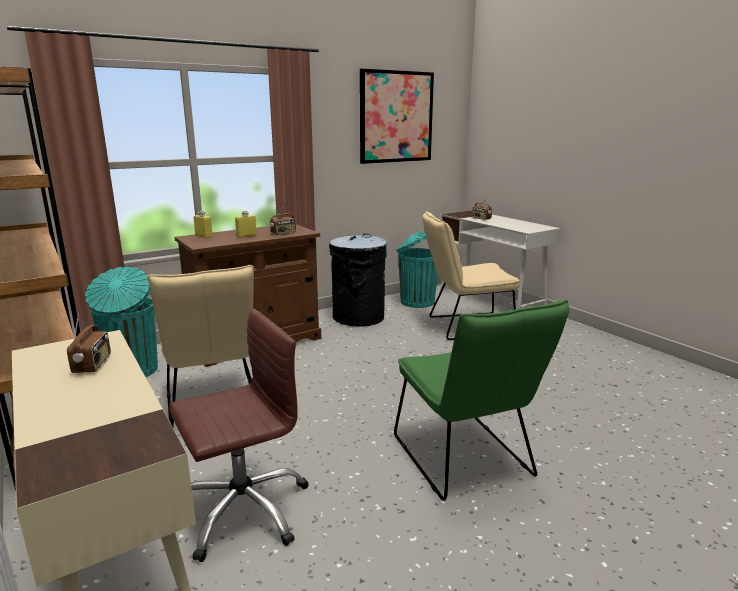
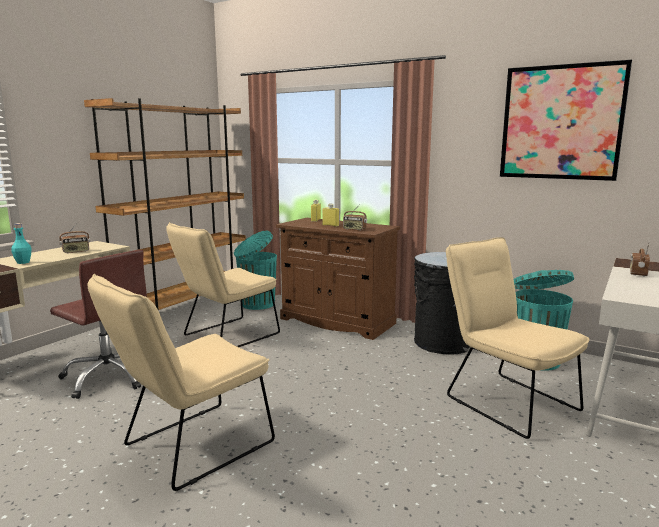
camera: 65 degrees right, 5 degrees down
(112, 407) = (23, 262): none -> turquoise bottle
(466, 461) = (190, 448): green chair -> beige chair

